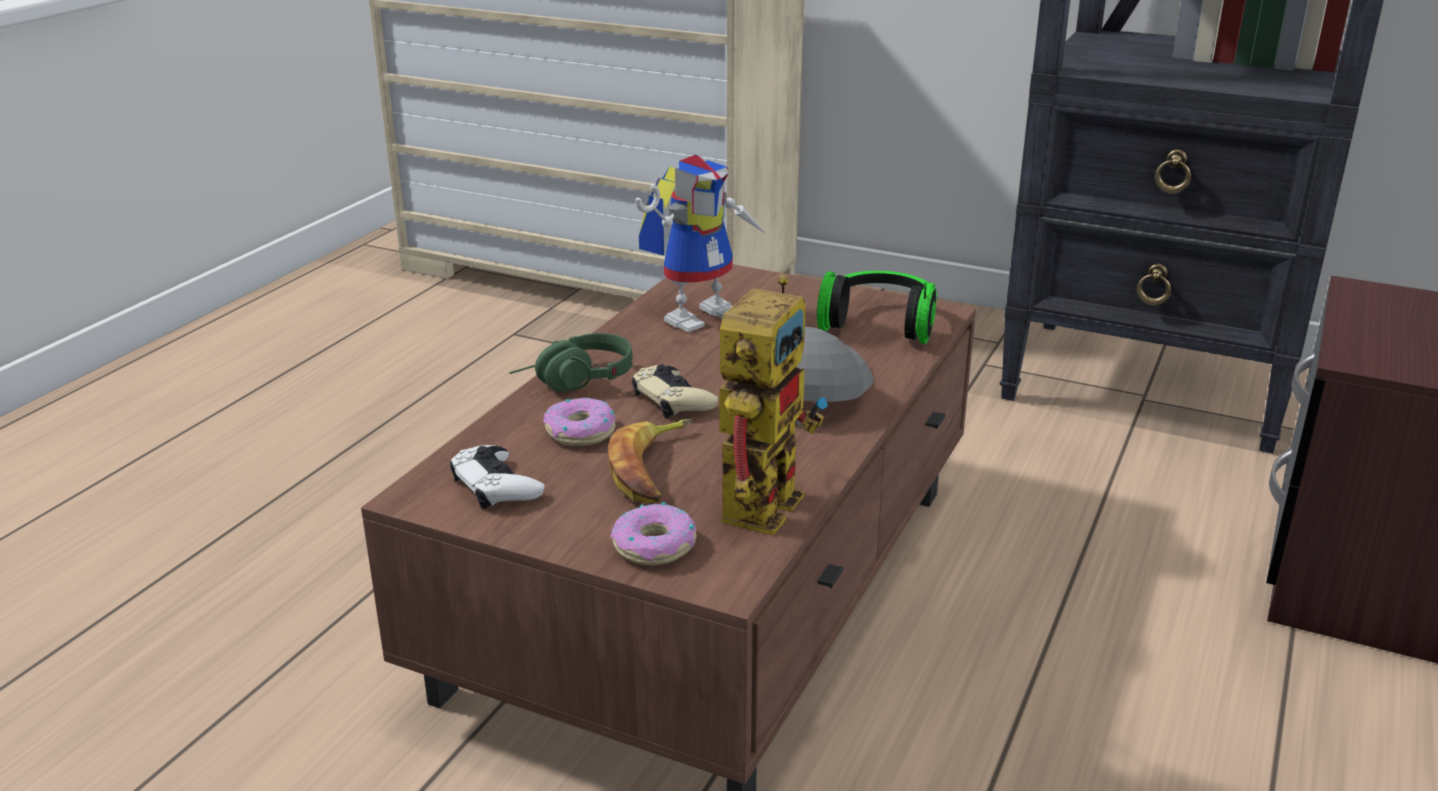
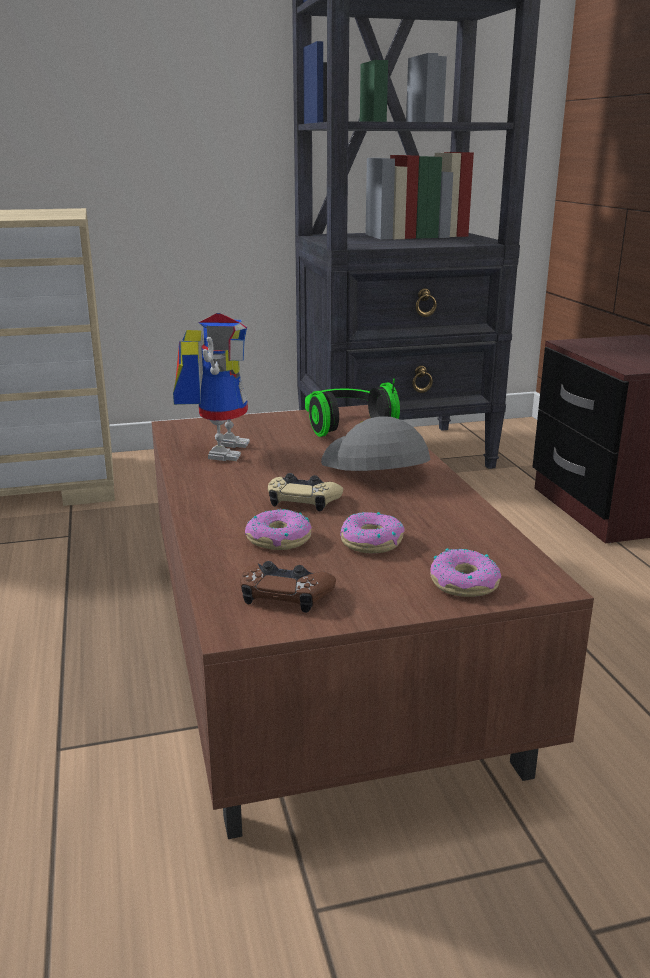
camera: 40 degrees left, 5 degrees down
(496, 486) = (285, 594): white game controller -> brown game controller
(574, 382) = (213, 512): green headphones -> none
(652, 469) = (371, 542): banana -> donut
(762, 496) = (466, 530): toy robot -> none

